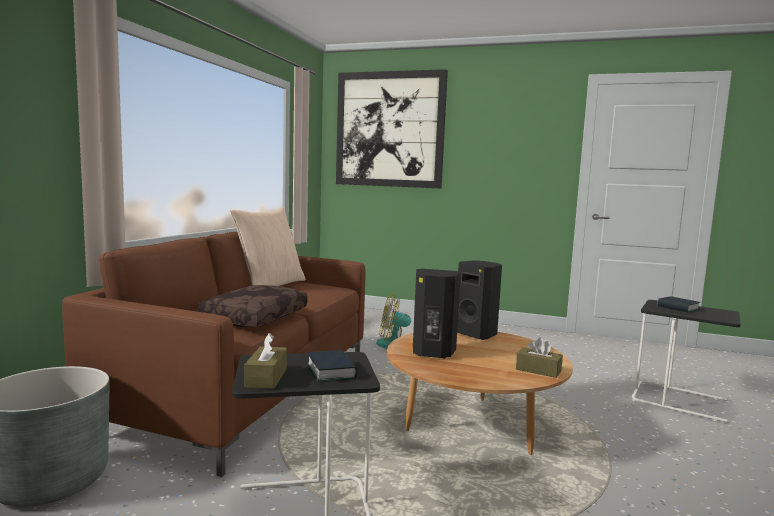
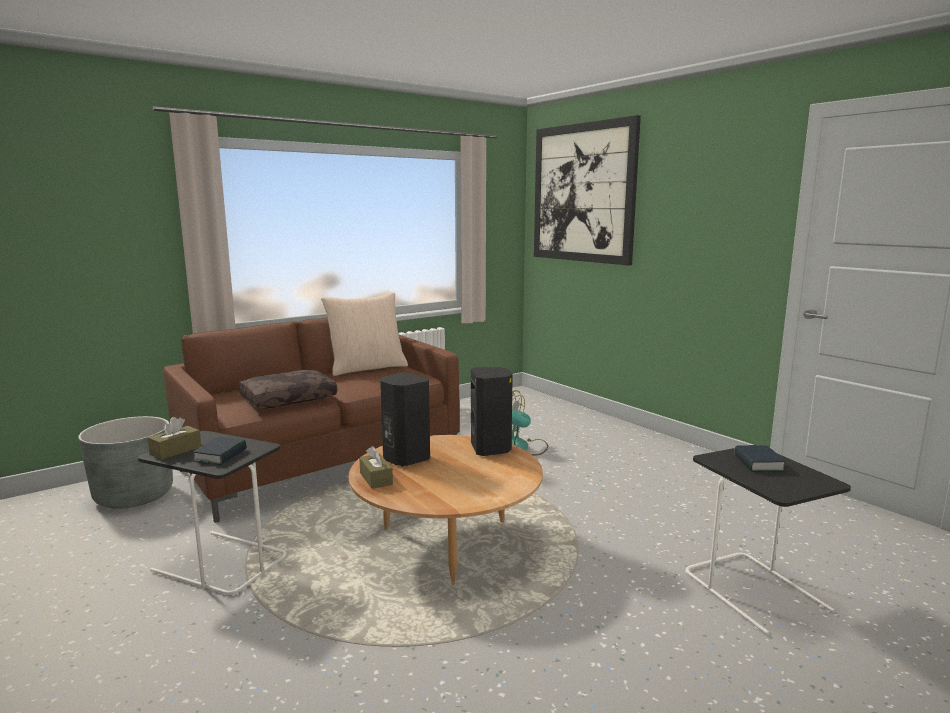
camera: 35 degrees right, 5 degrees up
(538, 370) = (458, 498): brown tissue box -> brown tissue box (376, 479)

